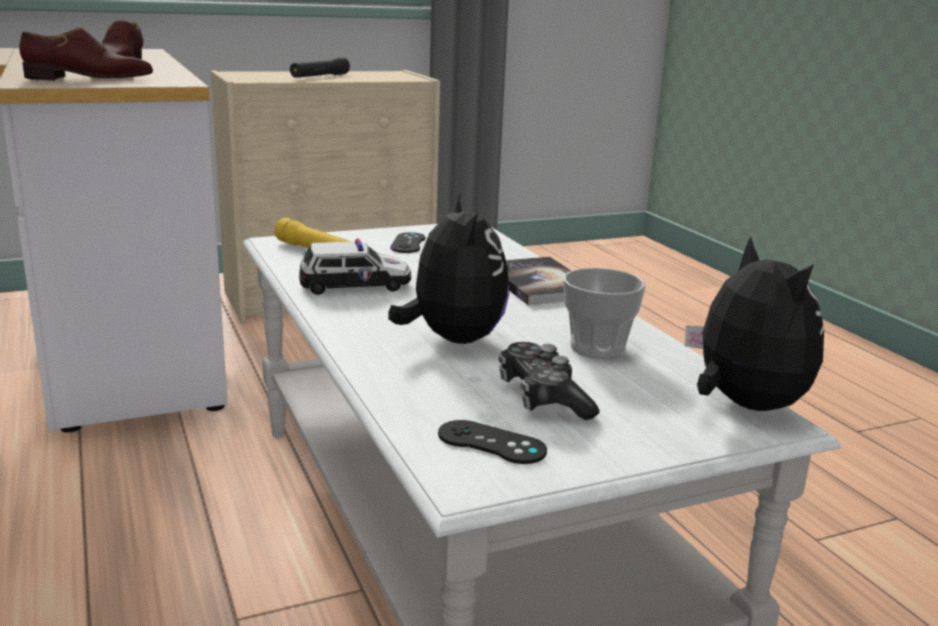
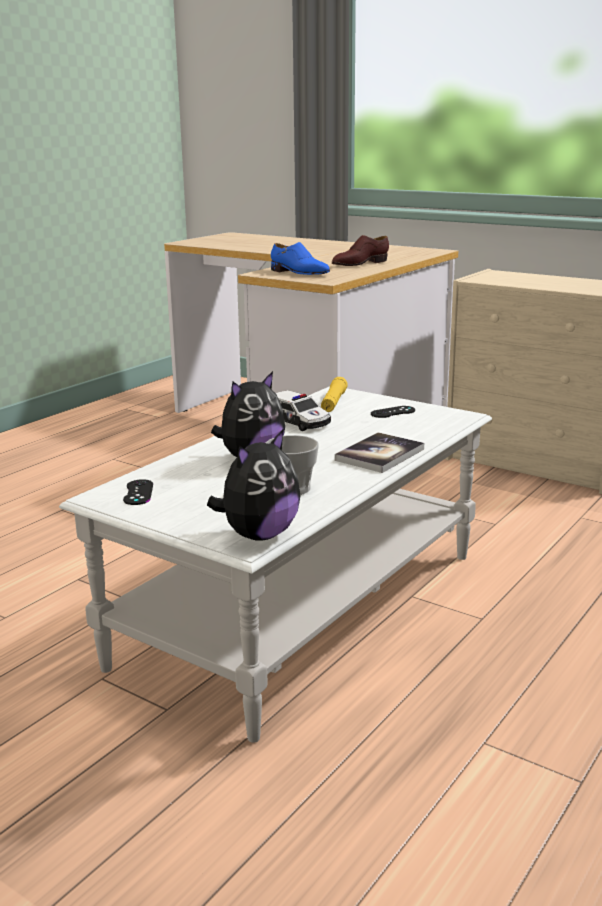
camera: 60 degrees right, 0 degrees up
(89, 79) = (299, 273): brown shoe -> blue shoe
(320, 76) = (542, 282): black flashlight -> none
(542, 398) = (202, 491): game controller -> none

